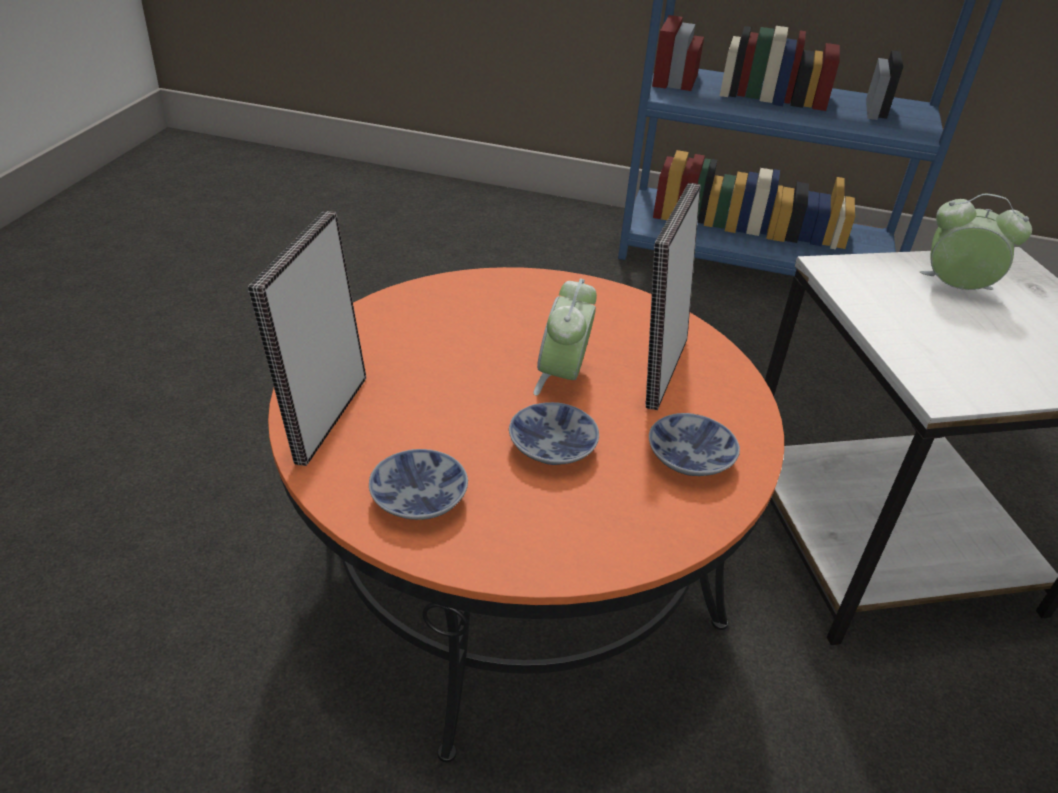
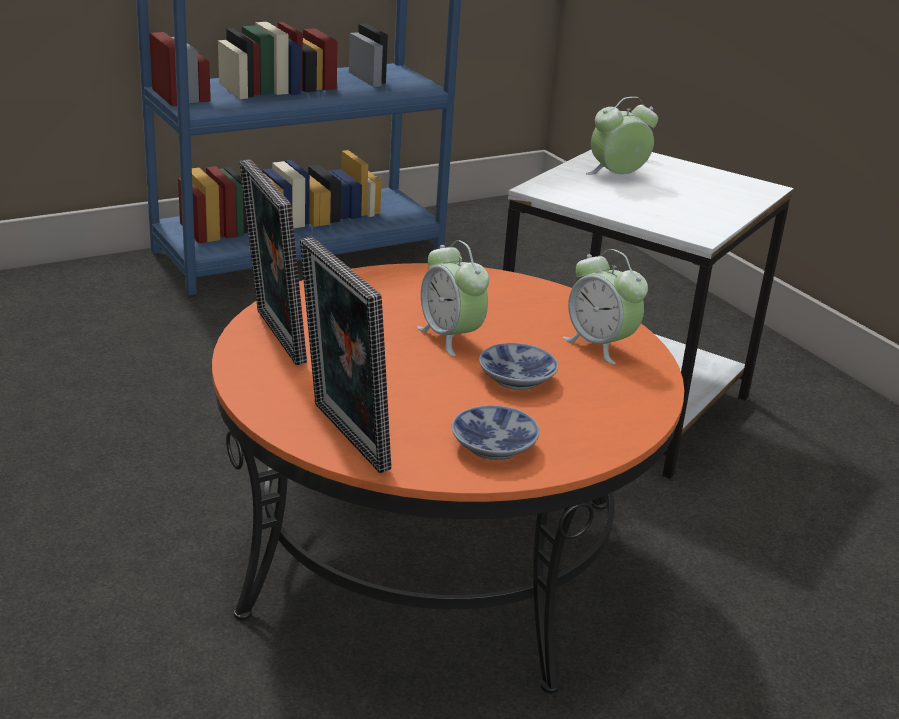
camera: 45 degrees left, 10 degrees down
(658, 370) = (499, 306): picture frame -> picture frame (273, 337)
(693, 460) = (600, 345): bowl -> alarm clock

